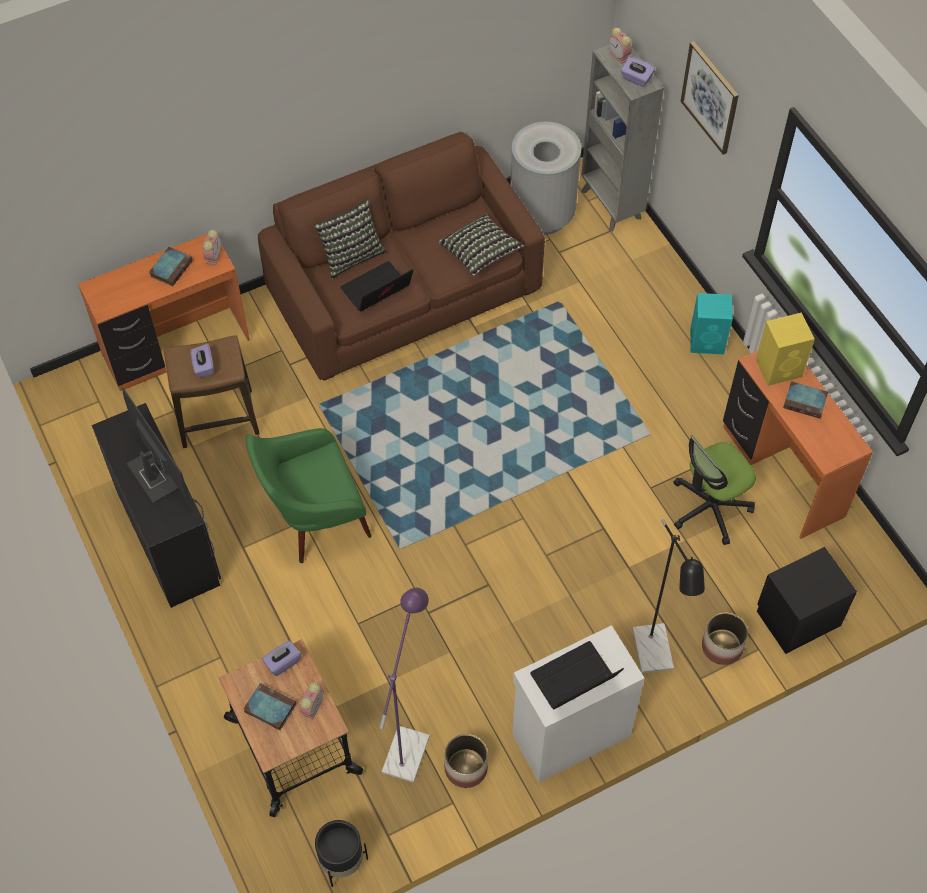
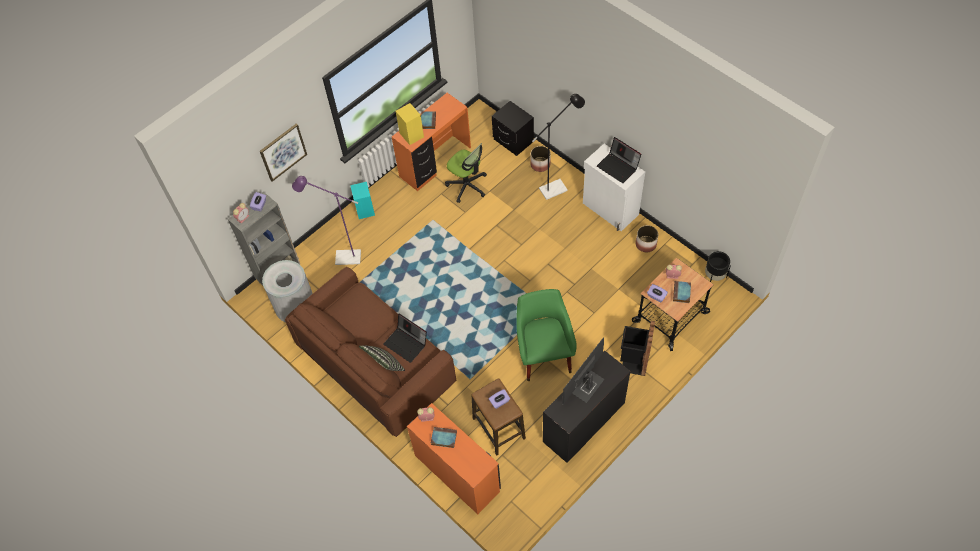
camera: 105 degrees left, 0 degrees up
(237, 650) = (633, 361): none -> black trash can
(314, 520) = (544, 354): green armchair -> green armchair turned 150 degrees counterclockwise
(409, 744) = (645, 270): purple floor lamp -> purple floor lamp (343, 258)
(480, 252) = (361, 301): pillow -> none

